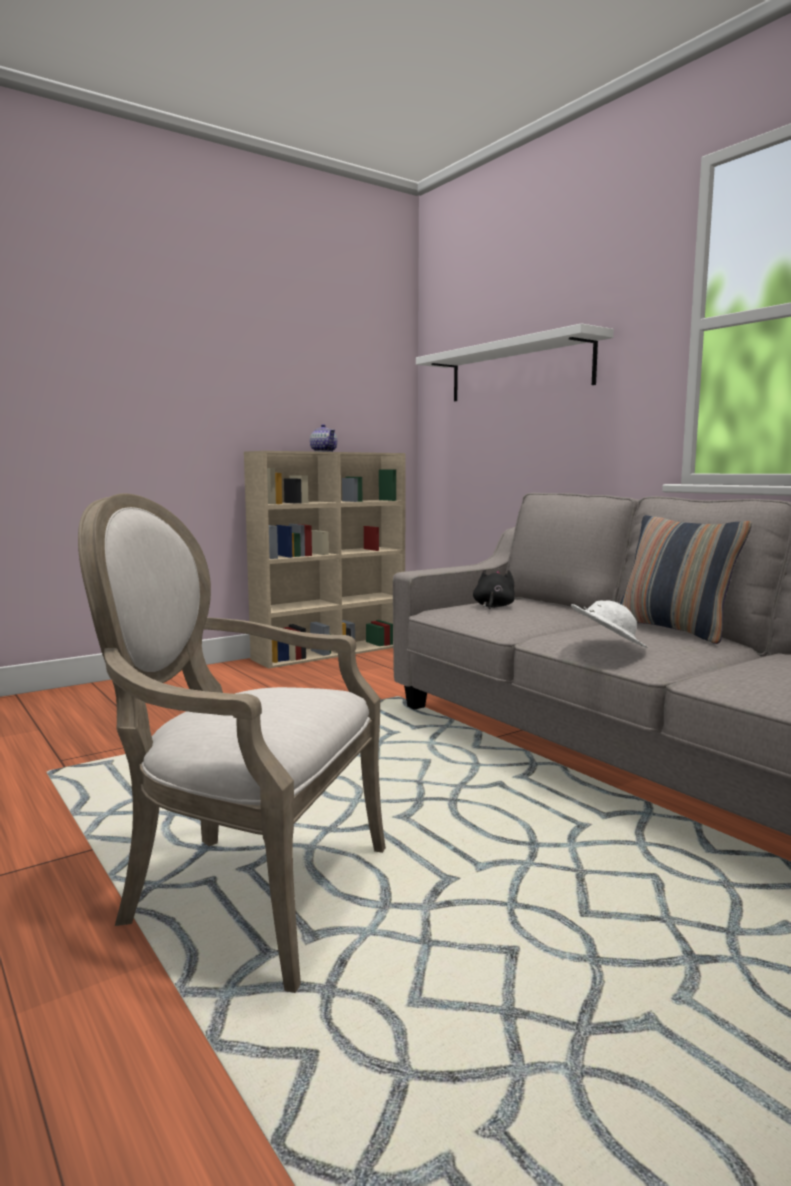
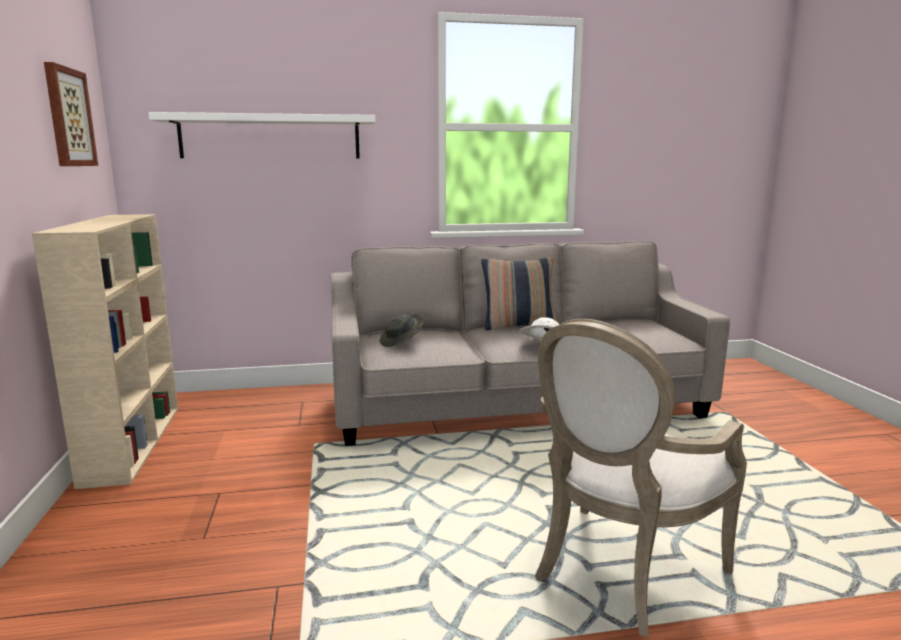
camera: 65 degrees left, 5 degrees up
(323, 451) = (101, 222): teapot -> none
(341, 368) = (68, 117): none -> picture
(493, 606) = (402, 342): black plush toy -> grey hat

